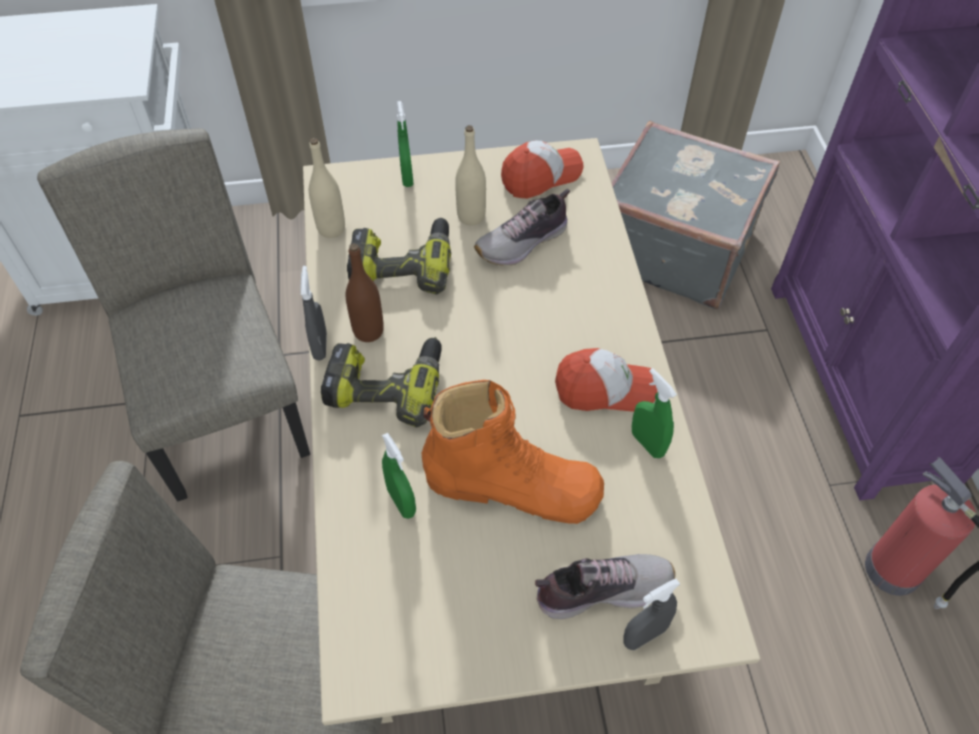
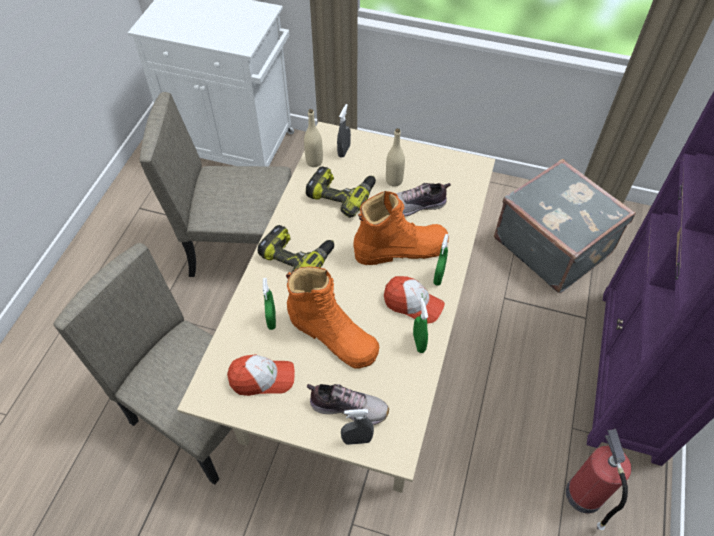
camera: 25 degrees right, 0 degrees up
(227, 413) = (242, 246): beige chair -> beige chair turned 90 degrees counterclockwise
(320, 346) = (274, 223): grey spray bottle -> grey spray bottle (344, 151)
(368, 331) = (303, 224): brown bottle -> none
(407, 177) = (371, 146): green spray bottle -> green spray bottle (438, 277)
(539, 314) = (400, 249): none -> orange boot
(541, 176) = (447, 171): cap -> cap (262, 378)

